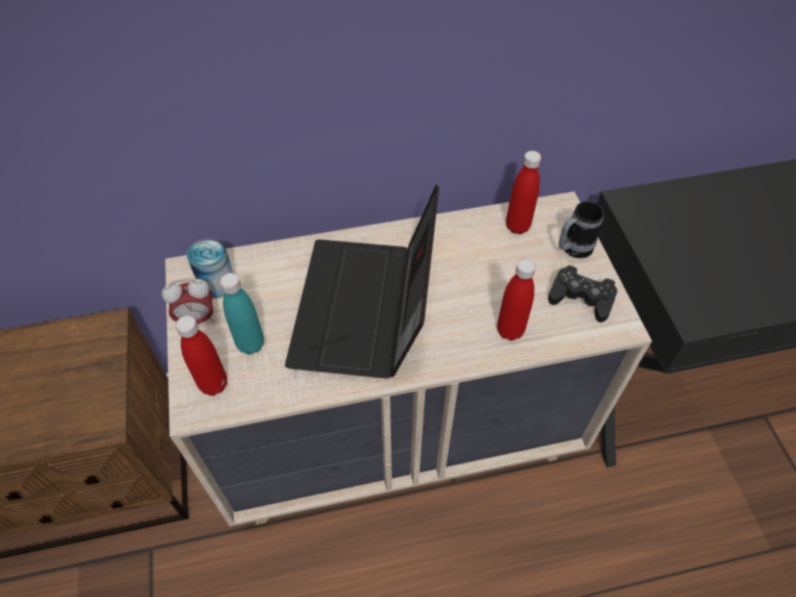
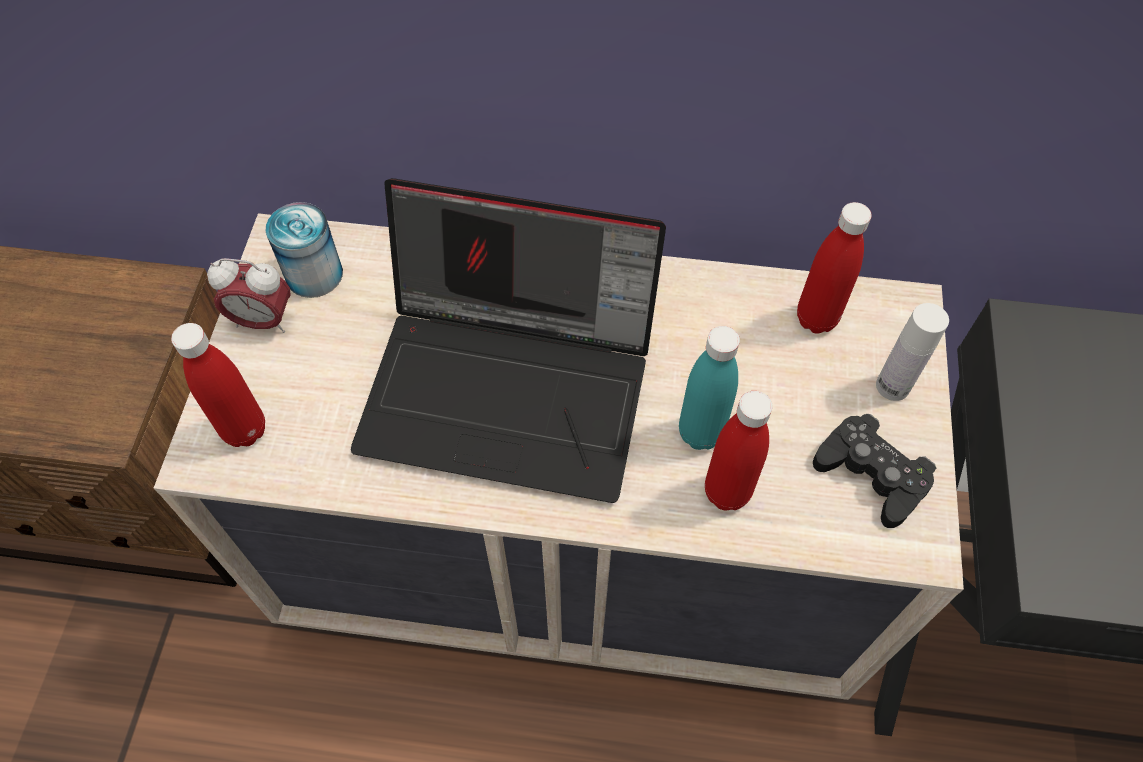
camera: 20 degrees right, 5 degrees up
(251, 344) = (322, 385): turquoise bottle -> turquoise bottle (700, 433)
(366, 311) = (513, 386): laptop -> laptop turned 105 degrees counterclockwise
(572, 249) = (892, 386): mug -> white bottle

